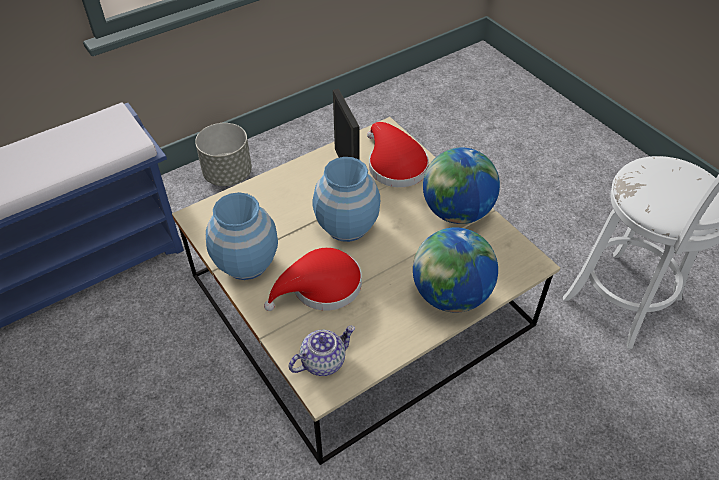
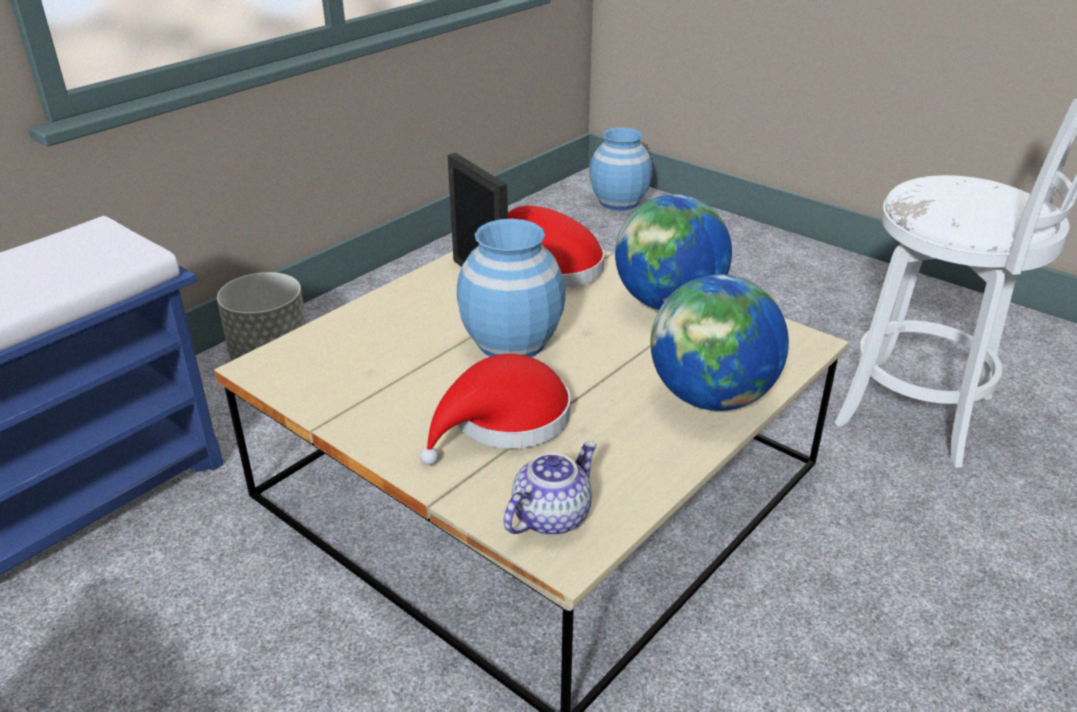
camera: 15 degrees left, 15 degrees down
(246, 262) = (365, 410): blue vase -> blue vase (618, 202)

